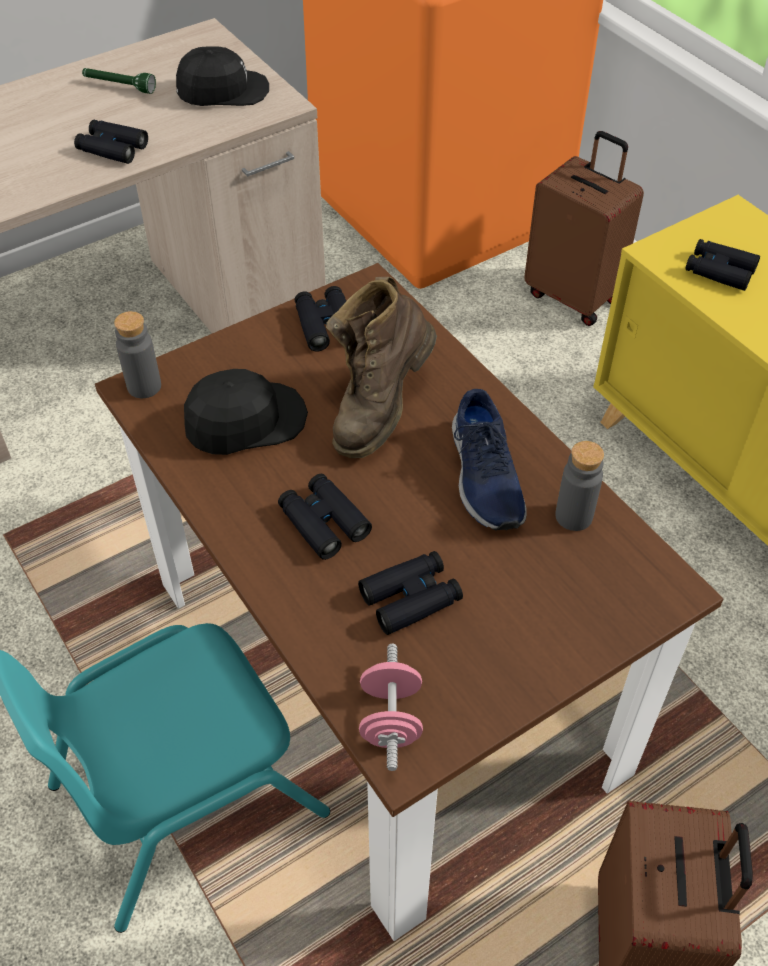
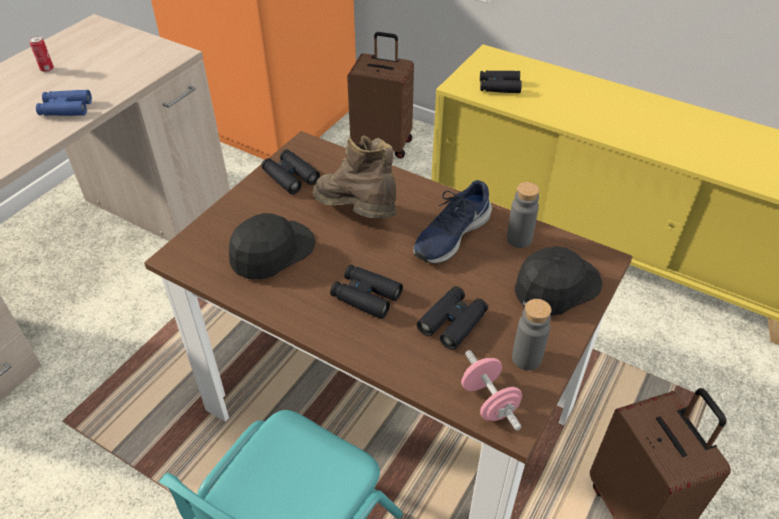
camera: 25 degrees left, 5 degrees down
(112, 148) = (66, 109): black binoculars -> blue binoculars
(119, 86) = (47, 69): green flashlight -> can
(144, 386) = (183, 252): grey bottle -> grey bottle (526, 358)
(223, 91) = (128, 55): black cap -> black cap (556, 286)
(379, 408) = (358, 216): brown boot -> brown boot turned 135 degrees clockwise
(484, 477) = (450, 235): blue shoe -> blue shoe turned 75 degrees clockwise

